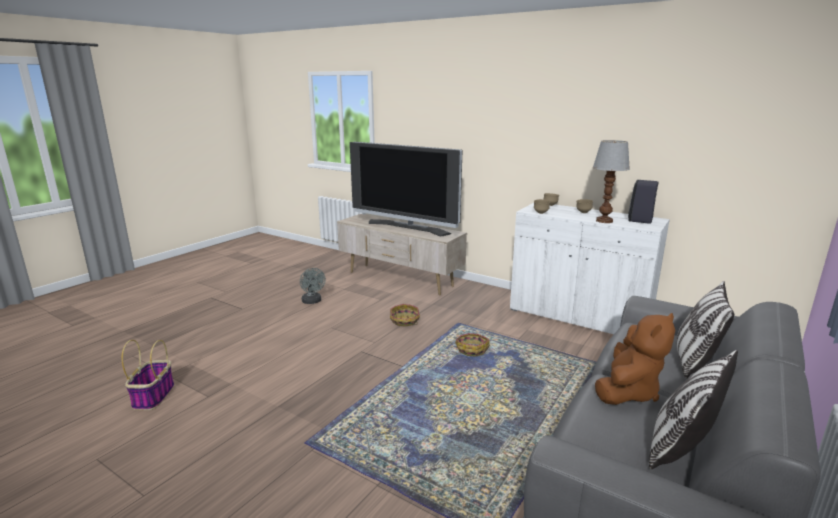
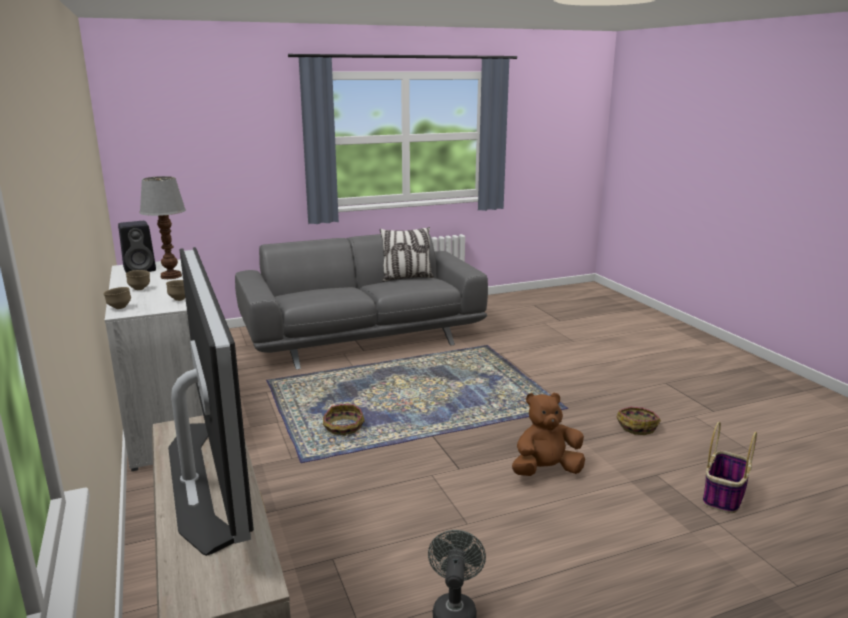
camera: 145 degrees left, 0 degrees up
(404, 321) = (357, 493): basket -> basket (637, 426)
(627, 391) = (387, 287): brown plush toy -> brown plush toy (546, 470)
(694, 361) = (314, 289): pillow -> none

